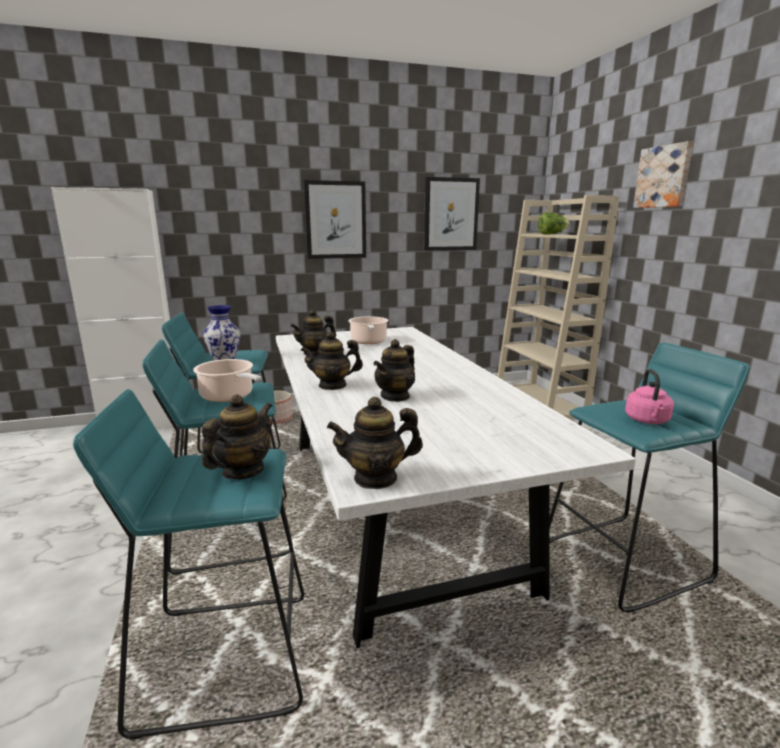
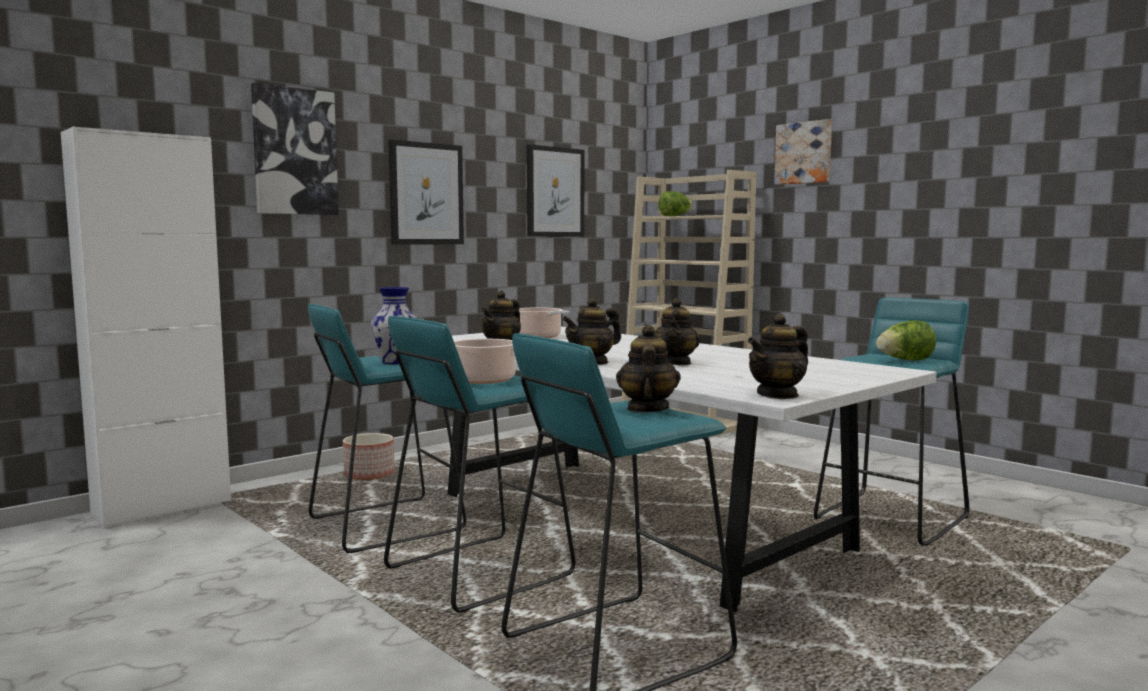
camera: 25 degrees left, 10 degrees down
(229, 193) = (294, 152): none -> picture
(647, 421) = (905, 360): pink kettle -> lettuce

